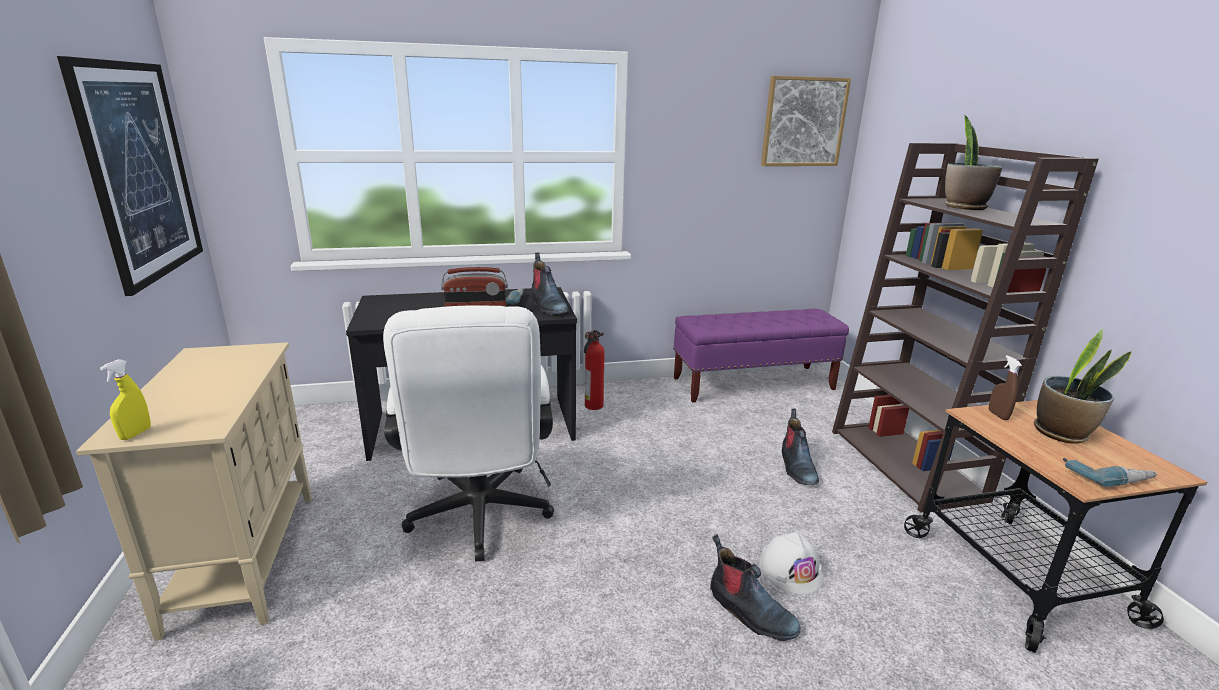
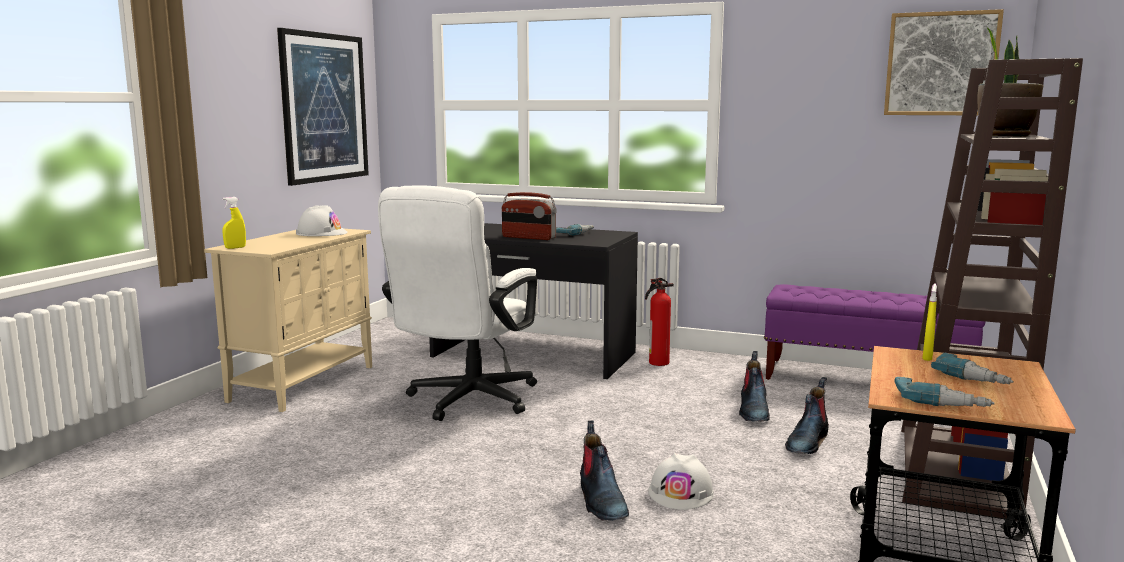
camera: 35 degrees right, 10 degrees down
(227, 363) = (321, 233): none -> white hard hat
(547, 306) = (598, 239): boot -> boot (753, 411)
(998, 415) = (927, 357): brown spray bottle -> yellow spray bottle
(1061, 433) = (974, 377): potted plant -> power drill

